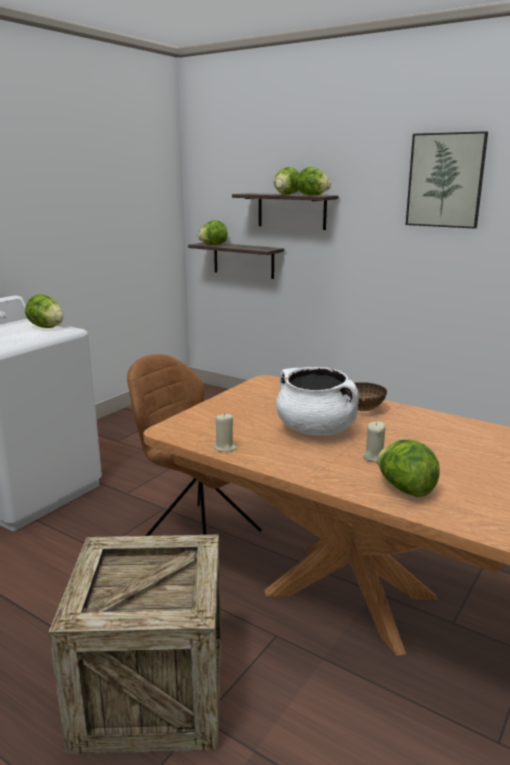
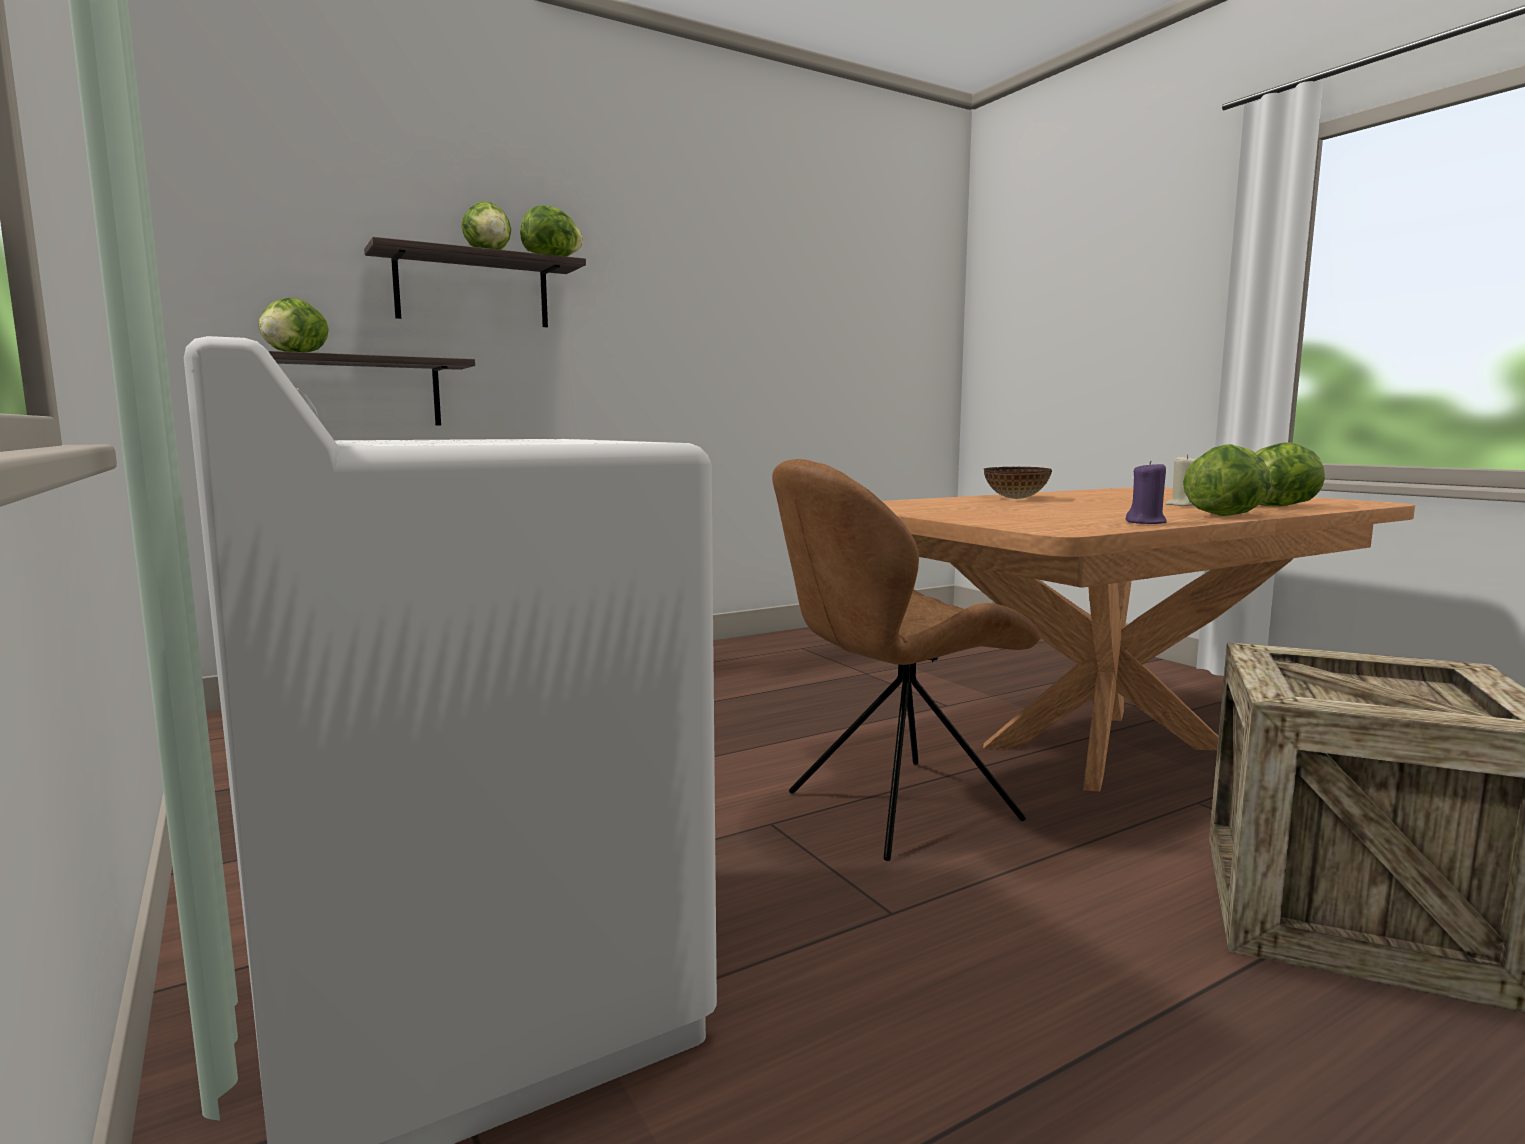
camera: 65 degrees left, 10 degrees down
(46, 327) = (482, 439): lettuce -> lettuce (1227, 515)
(225, 447) = (1146, 522): beige candle -> purple candle
(316, 430) = (1085, 507): white cooking pot -> none
(445, 180) = (726, 258): picture -> none

